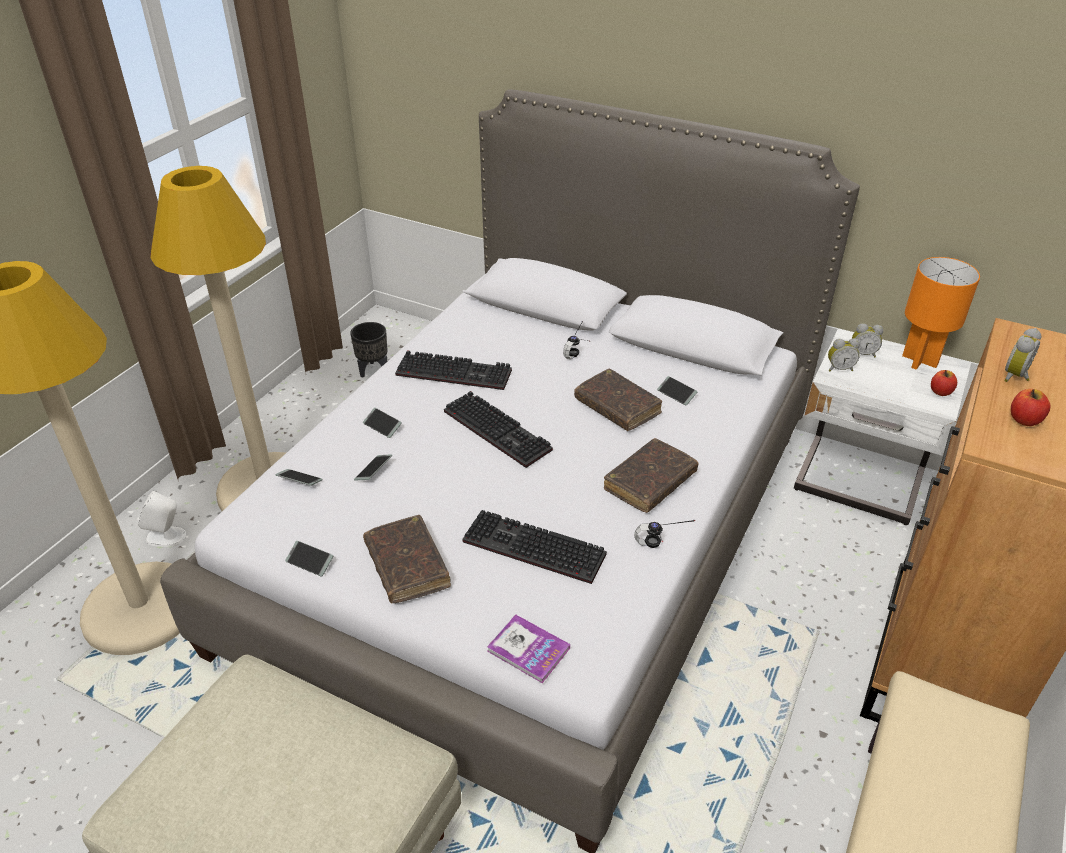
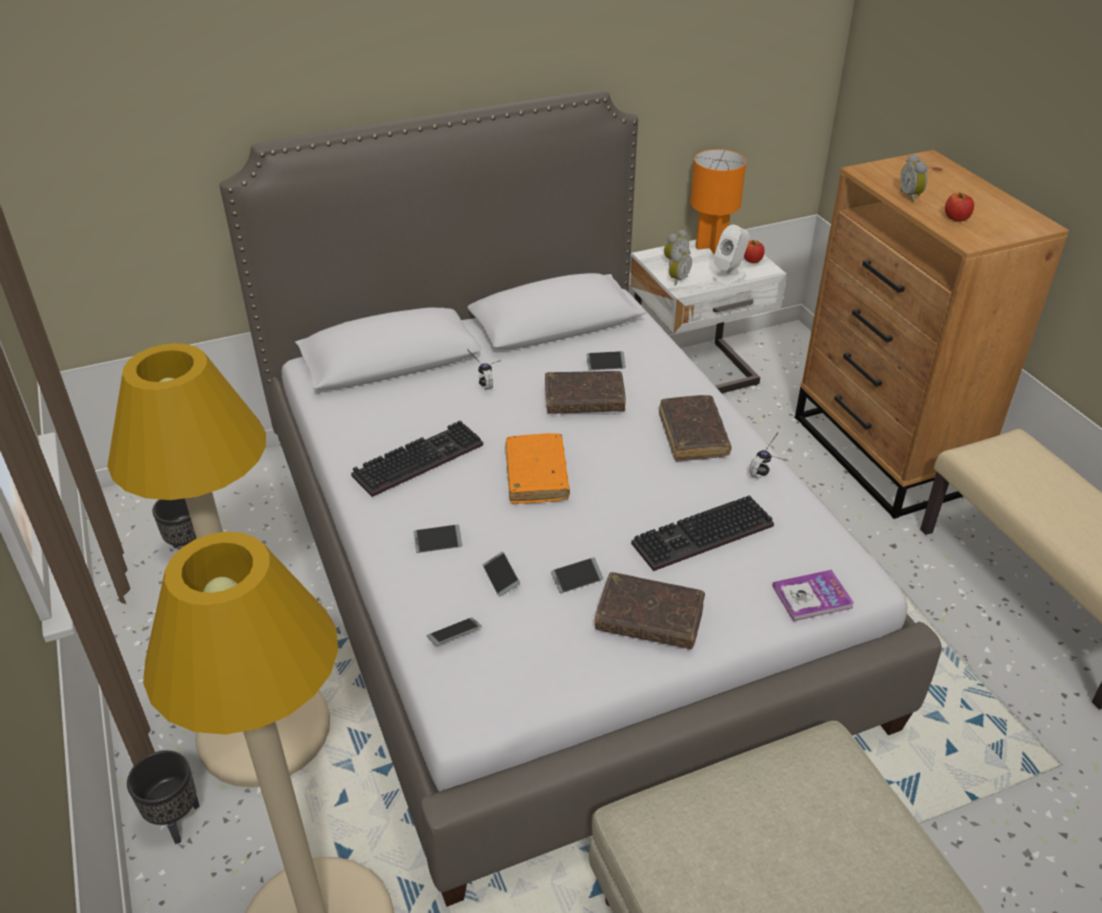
camera: 50 degrees left, 0 degrees up
(166, 536) = (226, 858): white speaker -> white speaker (729, 276)
(176, 499) = (175, 821): none -> black planter
(310, 562) = (577, 681): phone -> phone (577, 579)
(500, 431) = (536, 476): keyboard -> orange book

